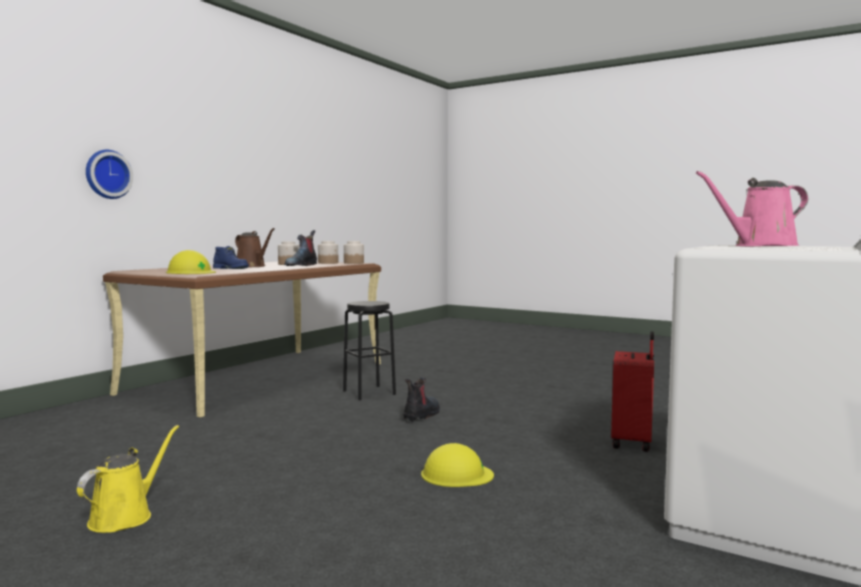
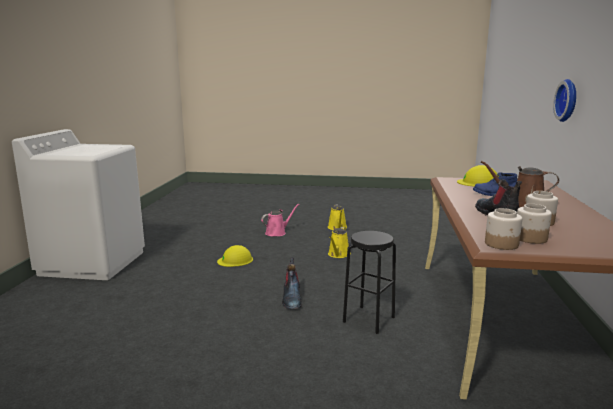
camera: 155 degrees right, 10 degrees up
(267, 453) = (338, 254): none -> yellow watering can
(633, 442) = (133, 300): red suitcase -> none
(760, 246) = (82, 152): pink watering can -> pink watering can (277, 232)

